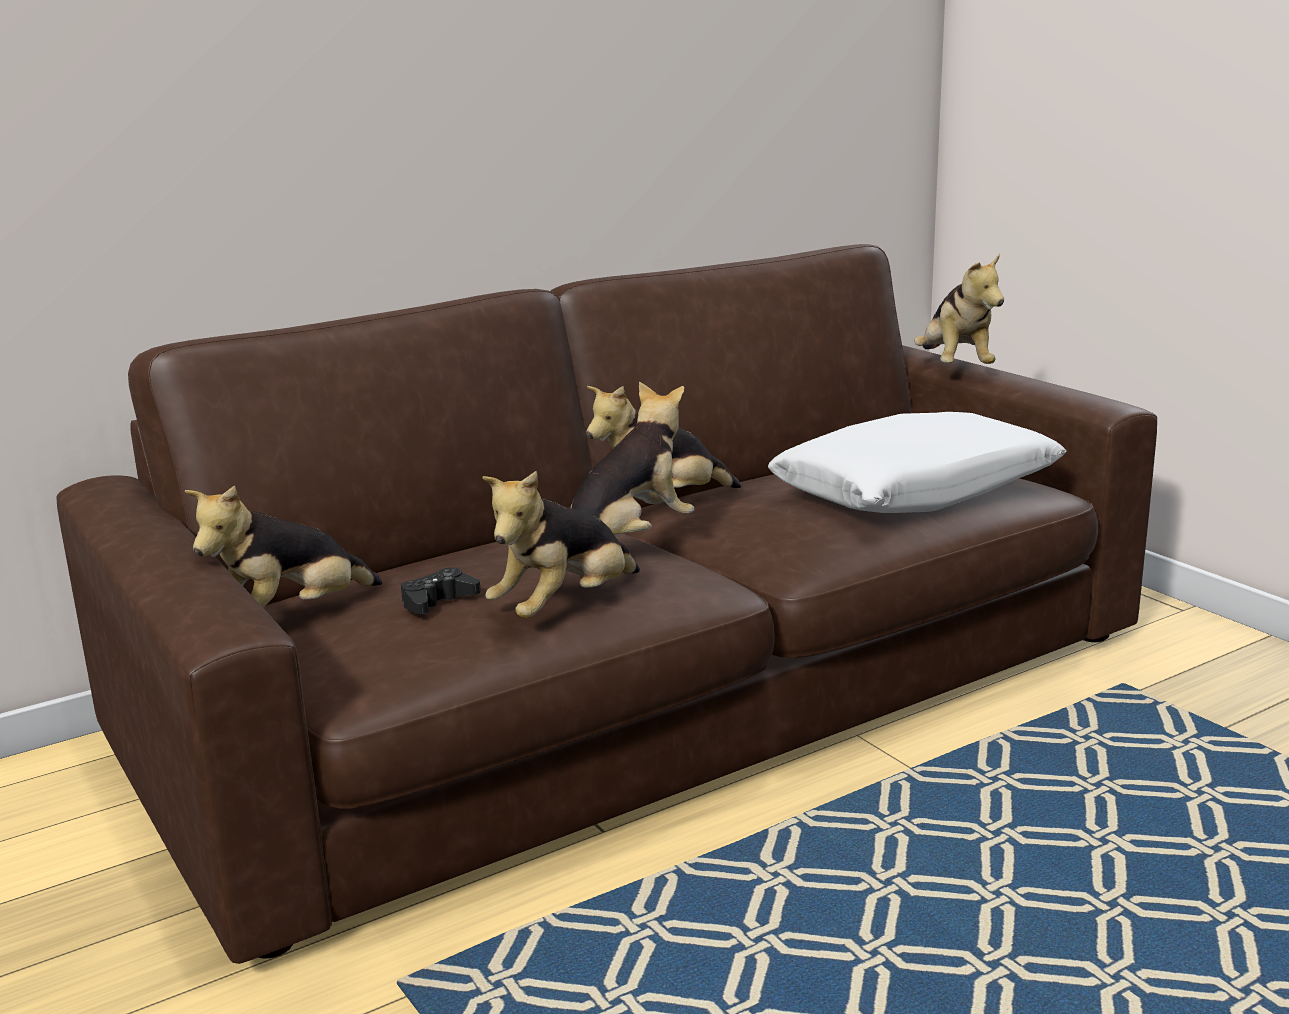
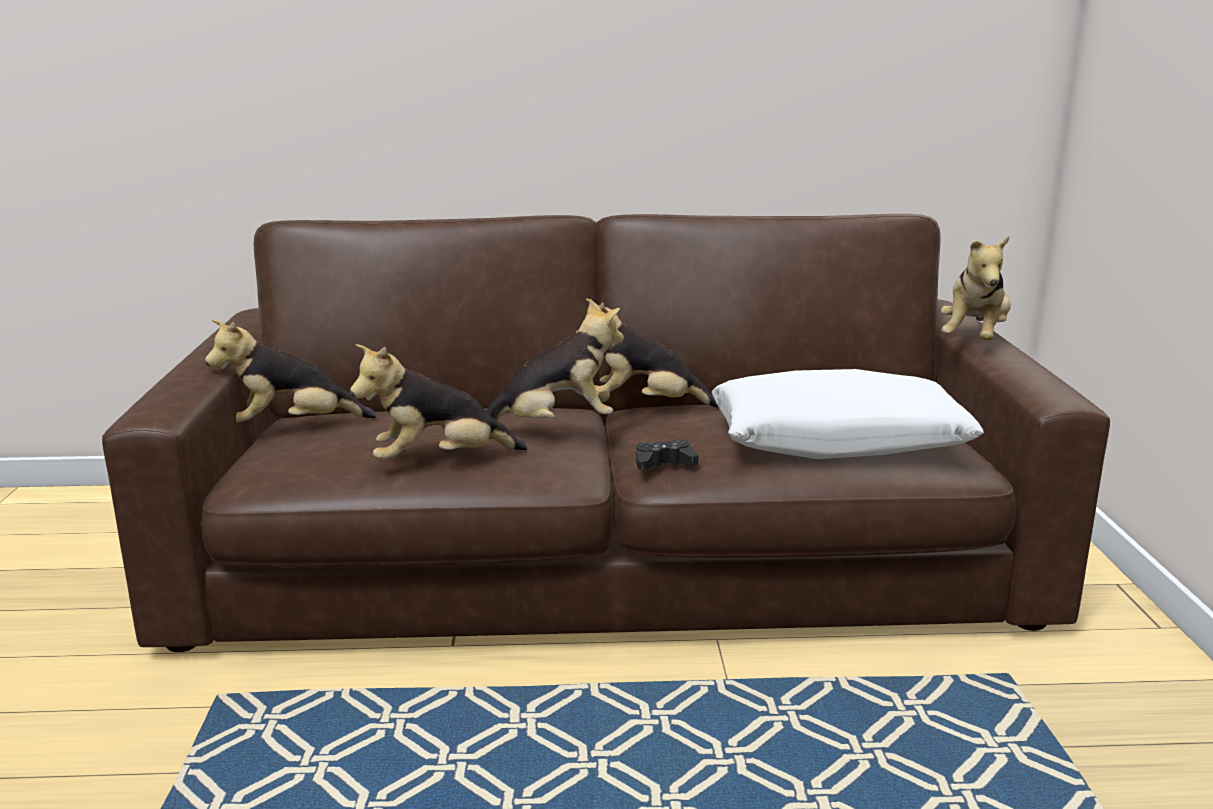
camera: 30 degrees right, 0 degrees up
(438, 601) = (367, 436): black game controller -> black game controller (664, 463)

